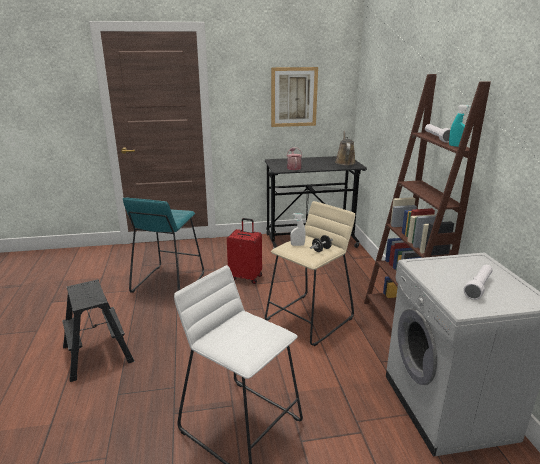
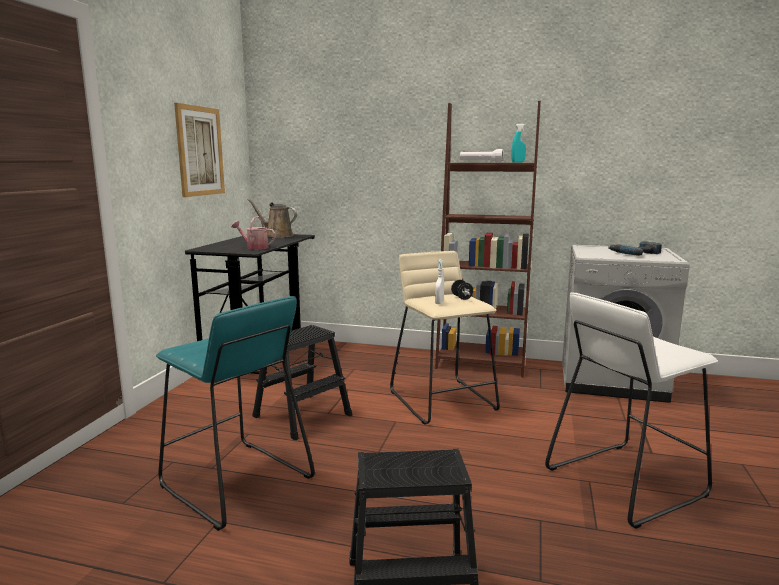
camera: 65 degrees left, 10 degrees down
(246, 277) = (302, 415): red suitcase -> black step ladder
(478, 287) = (634, 253): white flashlight -> power drill

